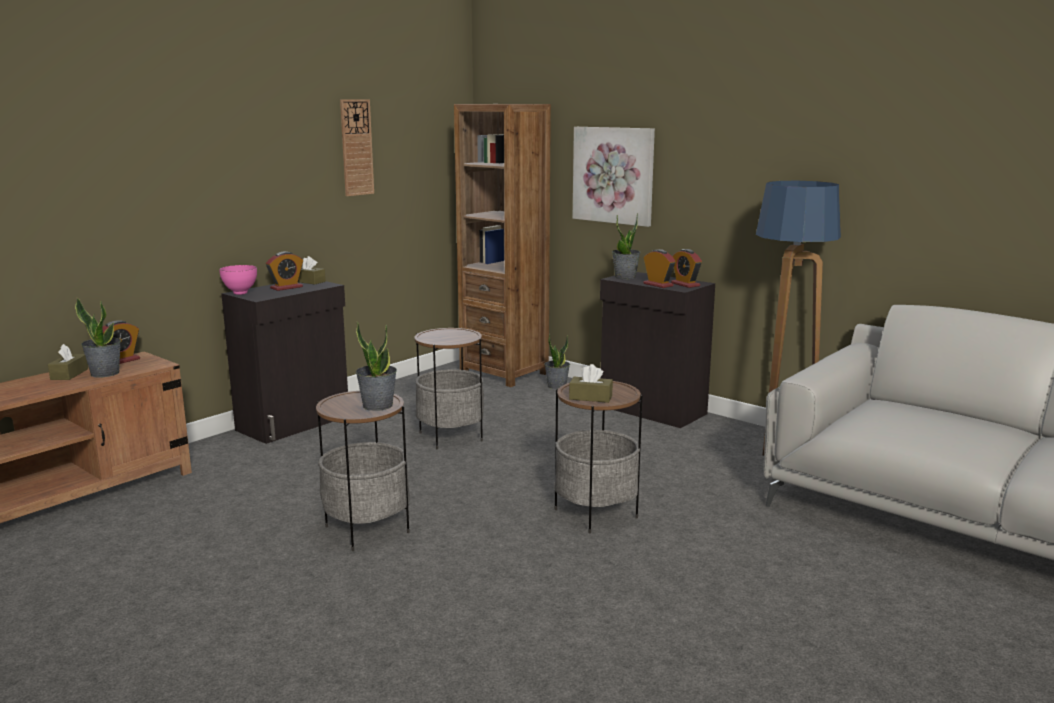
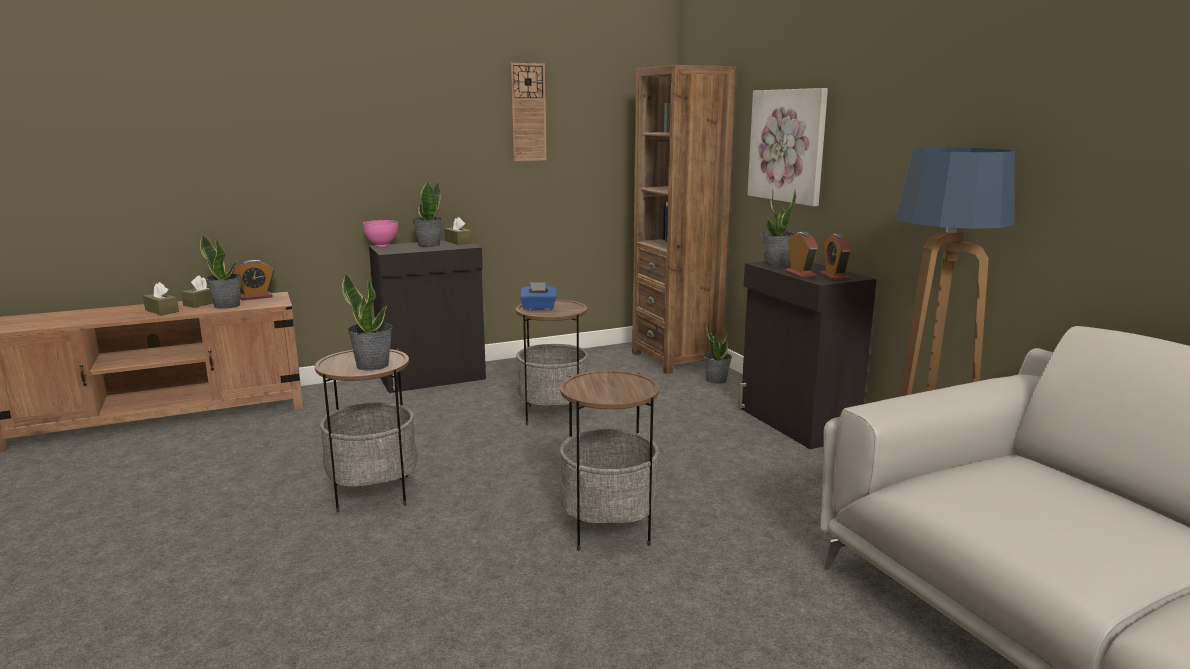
camera: 25 degrees right, 0 degrees up
(286, 287) = (428, 245): alarm clock -> potted plant
(438, 338) = (538, 308): none -> blue tissue box
(590, 397) = (590, 390): brown tissue box -> brown tissue box (162, 311)

